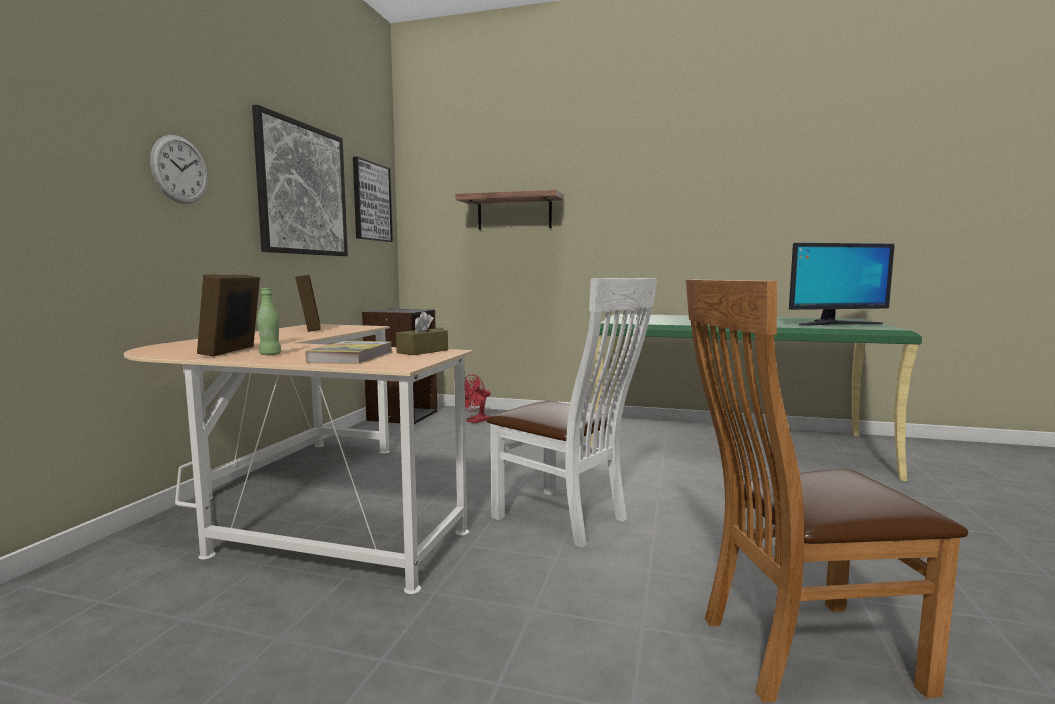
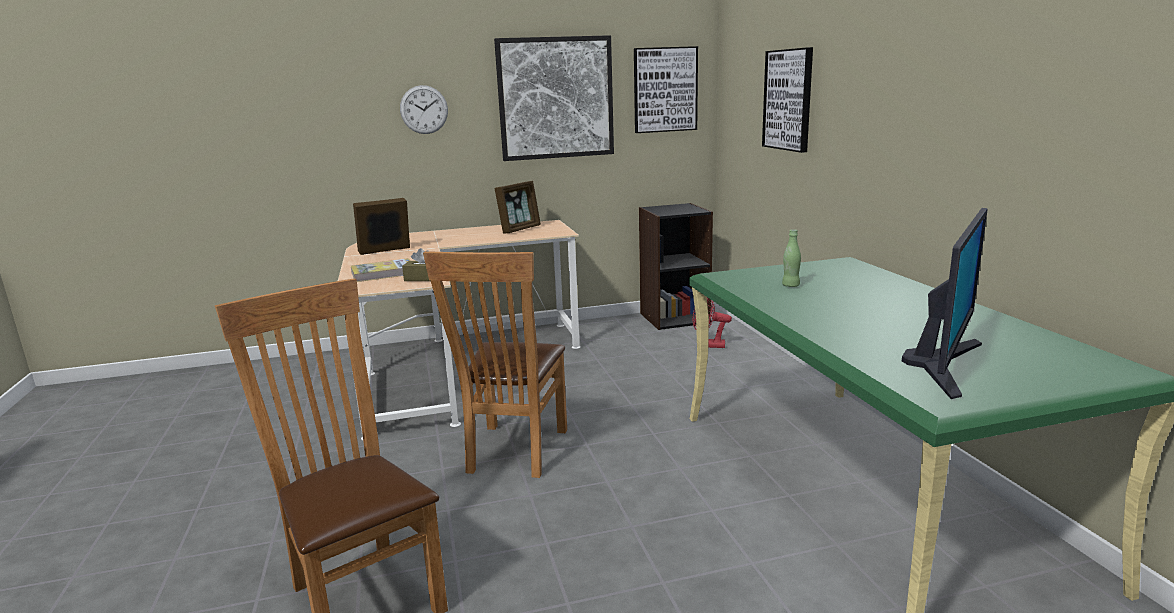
camera: 60 degrees right, 10 degrees up
(270, 354) = (378, 259): green bottle -> green bottle (790, 285)
(514, 212) = (788, 100): shelf -> picture
(567, 519) = (513, 453): white chair -> brown chair
(834, 324) = (943, 364): monitor -> monitor turned 105 degrees counterclockwise

